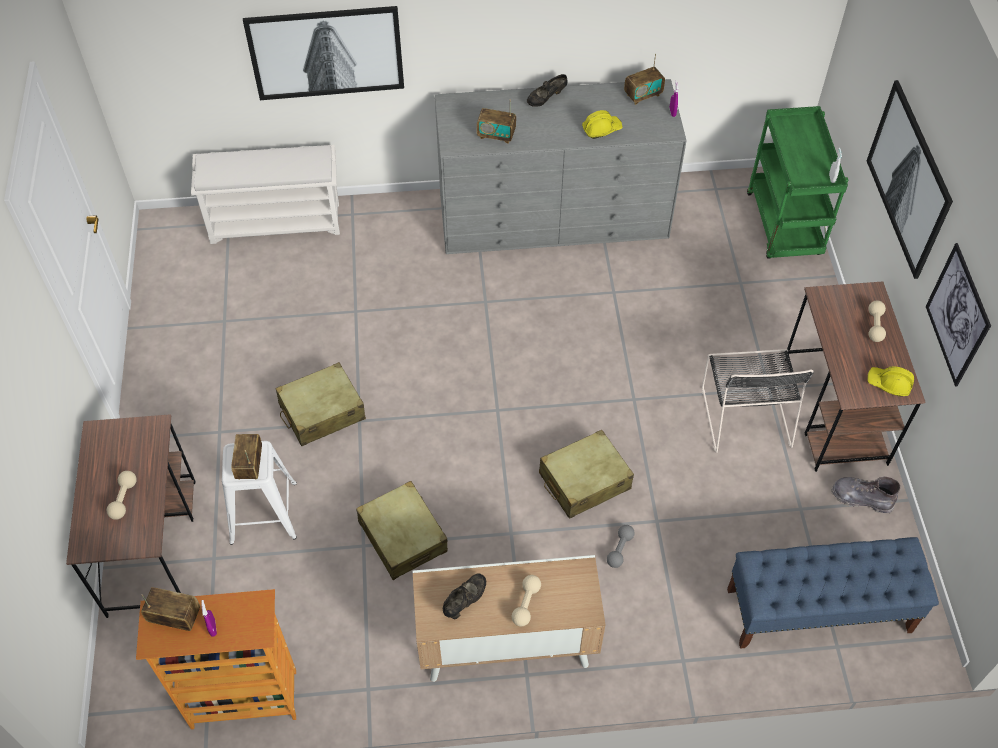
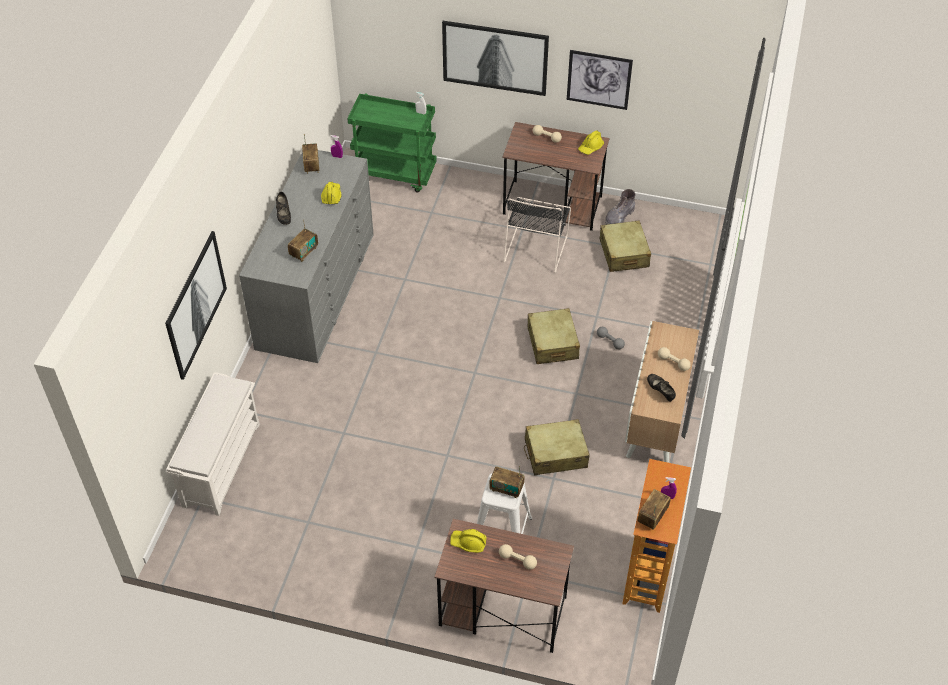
camera: 70 degrees left, 5 degrees down
(138, 440) = (468, 543): none -> yellow hard hat
(321, 412) = (428, 476): beige suitcase -> beige suitcase (623, 253)
(745, 414) = (536, 247): black chair -> black chair turned 90 degrees clockwise
(818, 611) = (685, 264): blue bench -> none

